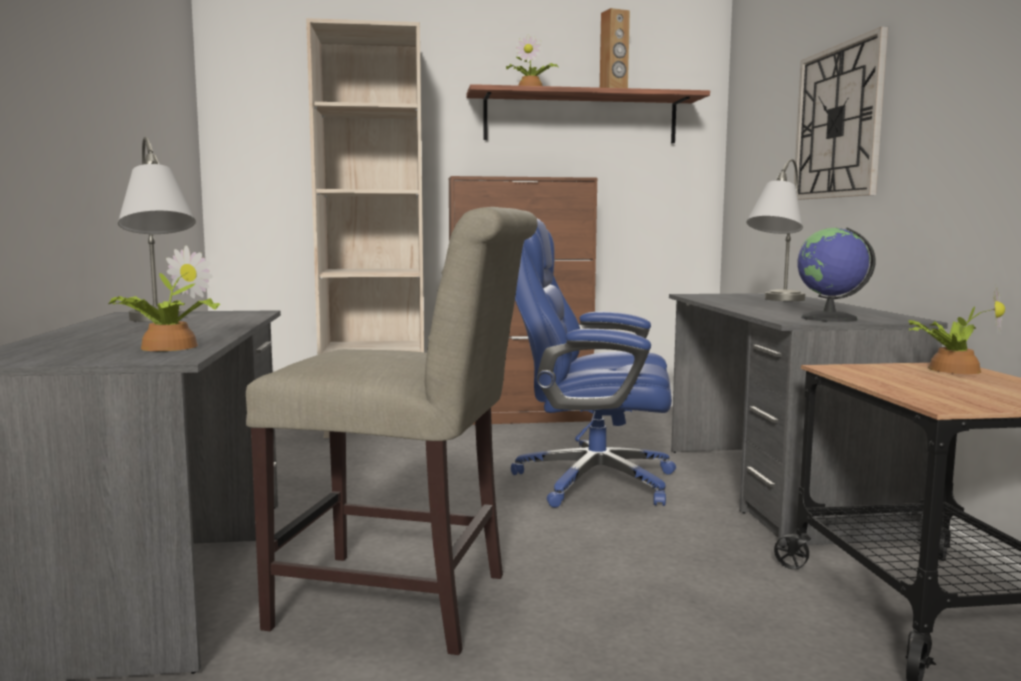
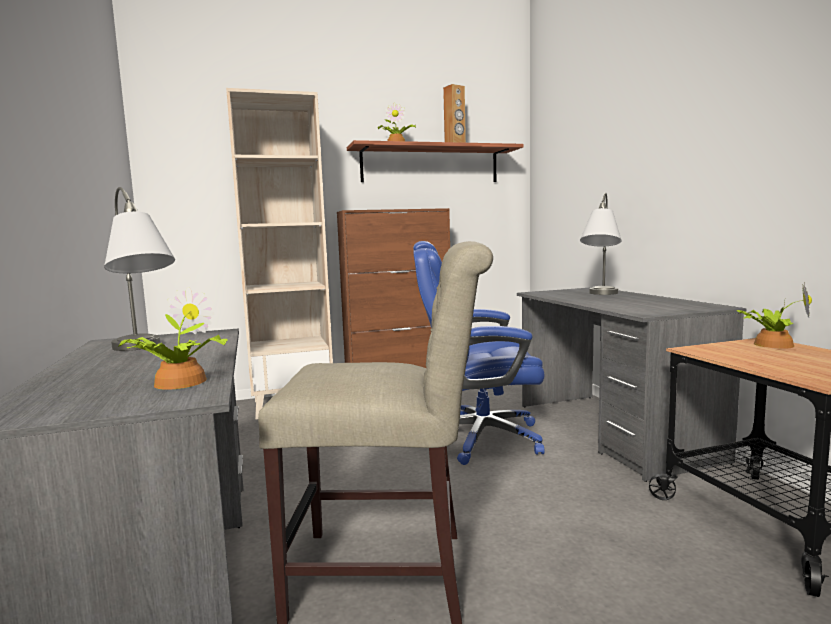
camera: 10 degrees left, 0 degrees up
(829, 318) = (664, 309): globe -> none
(838, 122) = (634, 165): wall clock -> none

